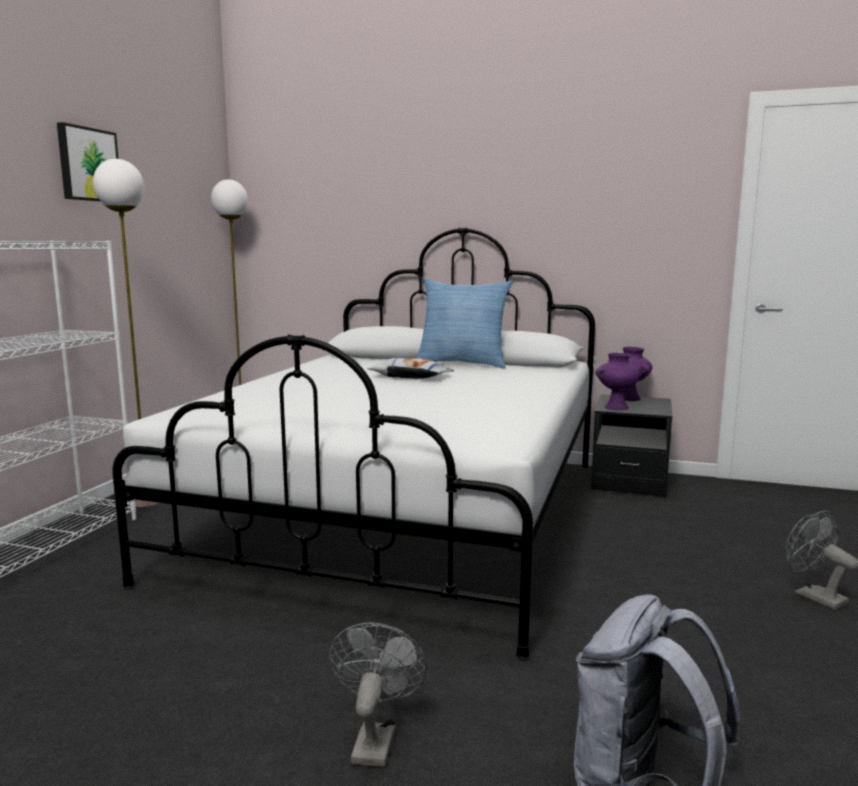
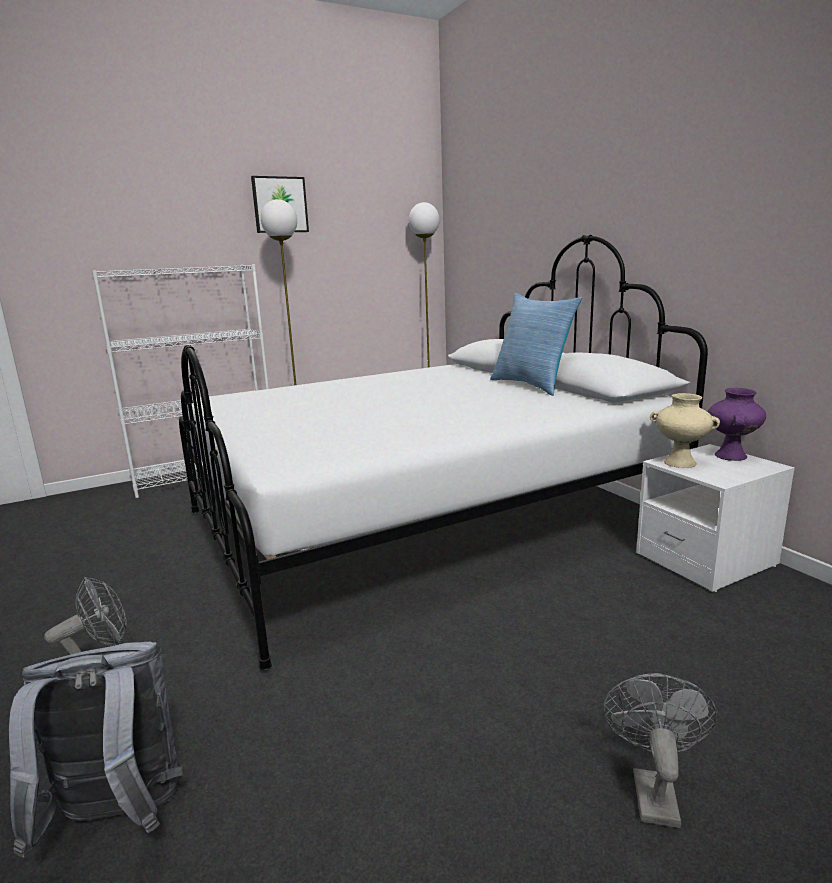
camera: 45 degrees right, 5 degrees up
(411, 377) = (444, 392): pillow -> none
(616, 407) = (680, 463): purple vase -> beige vase
(629, 482) = (705, 560): black nightstand -> white nightstand

